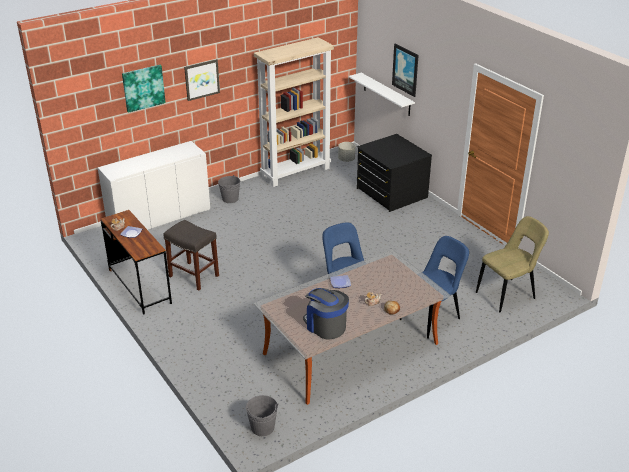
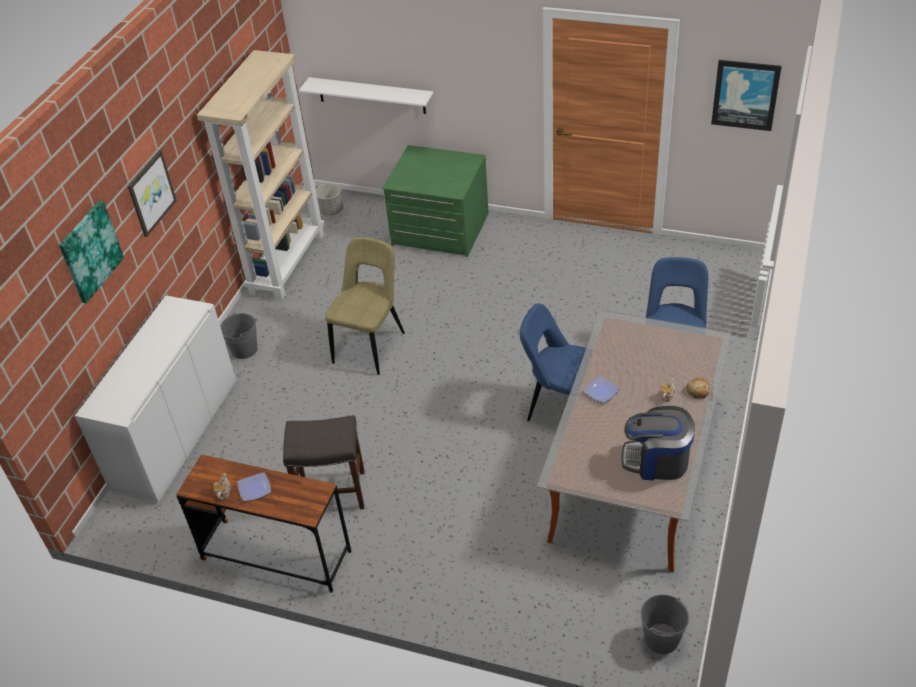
camera: 35 degrees left, 10 degrees up
(391, 193) = (439, 230): black dresser -> green dresser
(405, 70) = (404, 50): picture -> picture (745, 94)
(507, 295) = (710, 292): beige chair -> beige chair (371, 345)

